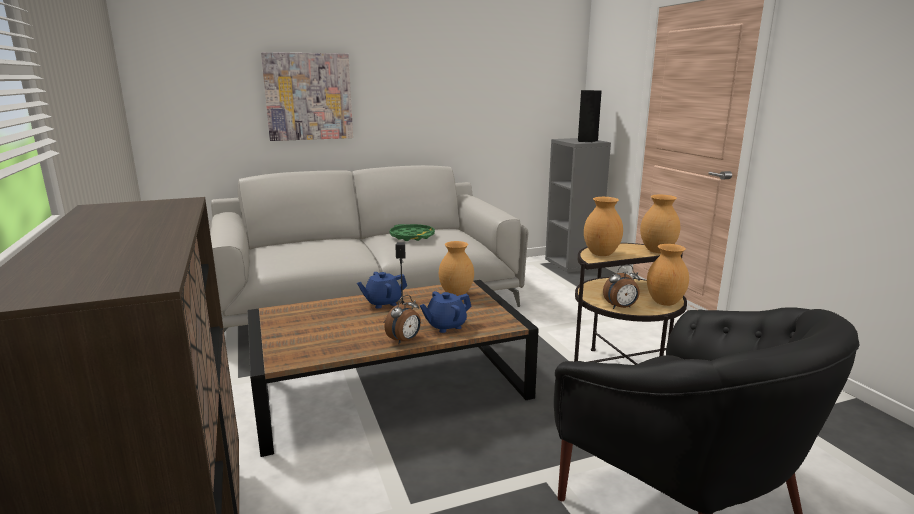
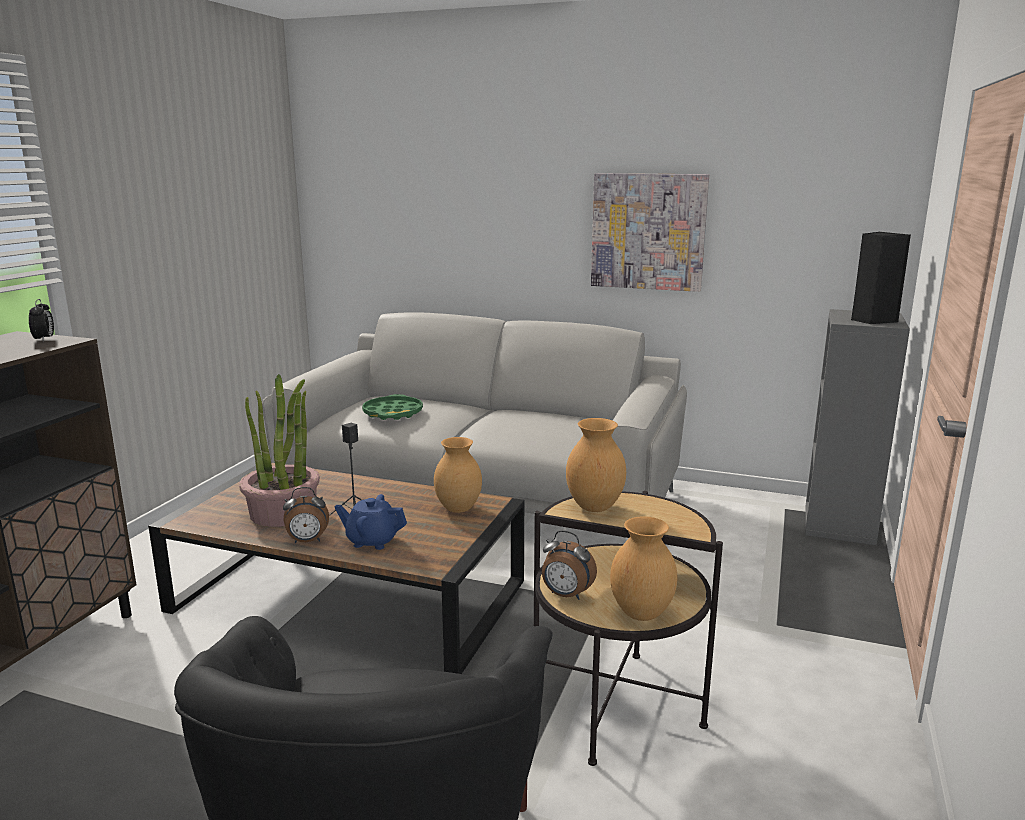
camera: 40 degrees right, 0 degrees up
(151, 204) = (44, 339): none -> alarm clock
(308, 97) = (474, 222): picture -> picture (648, 231)
(347, 332) = (283, 512): none -> potted plant
(383, 303) = (372, 493): blue teapot -> none
(412, 236) = (528, 421): green tray -> green tray (393, 413)
(658, 251) = (686, 529): brown vase -> none

